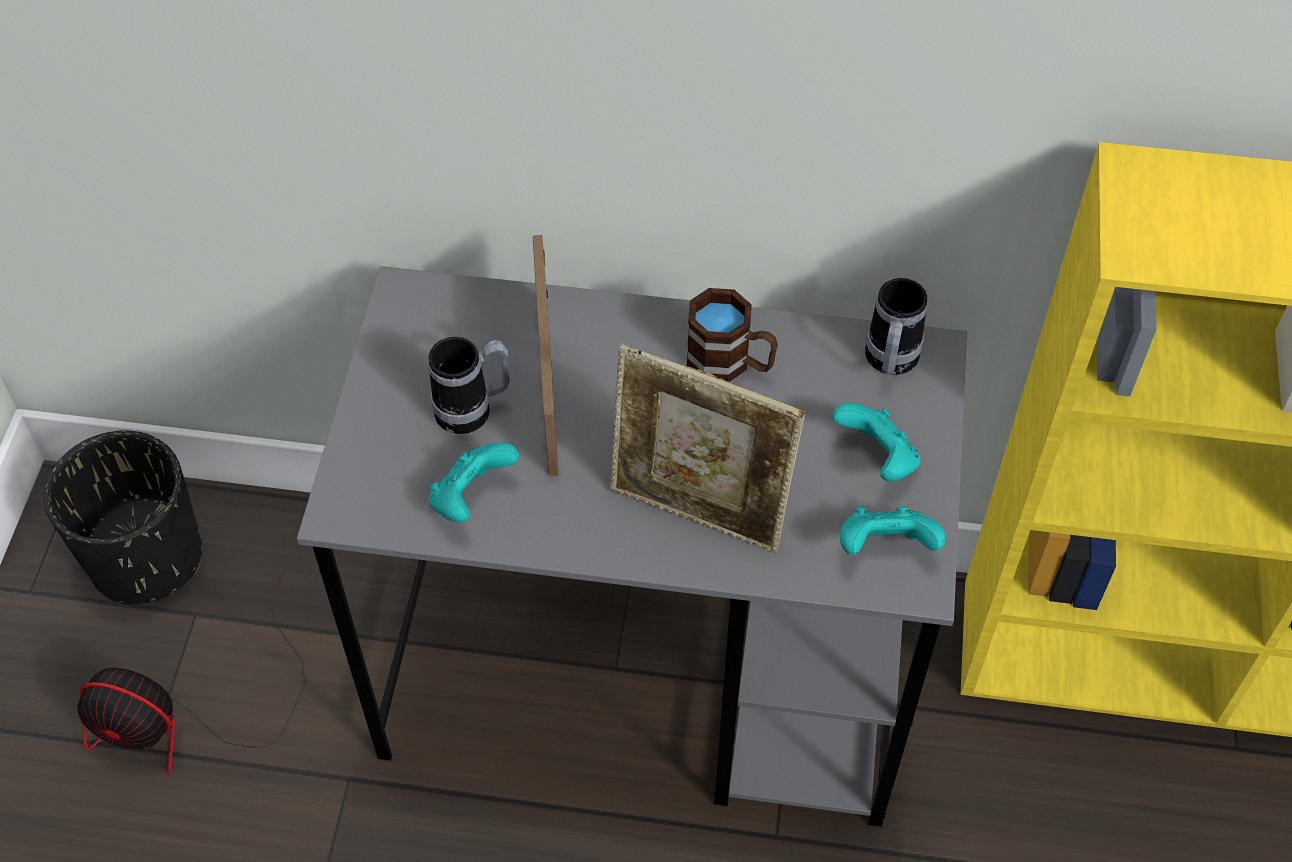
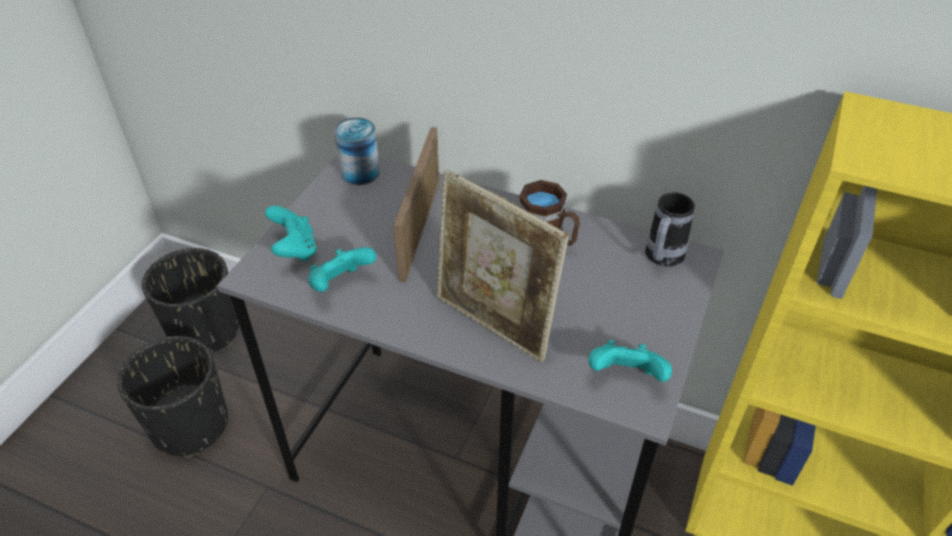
camera: 15 degrees right, 10 degrees down
(189, 715) = (190, 425): fan -> black planter
(424, 307) = (360, 172): none -> can
(474, 410) = (366, 234): mug -> none
(877, 459) = (636, 316): turquoise game controller -> turquoise game controller (295, 250)

